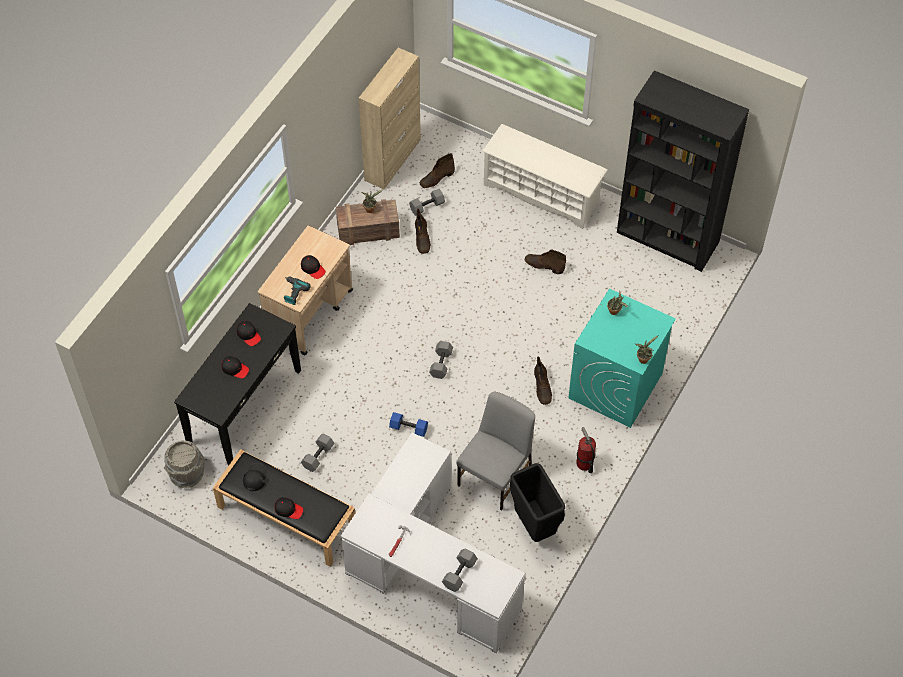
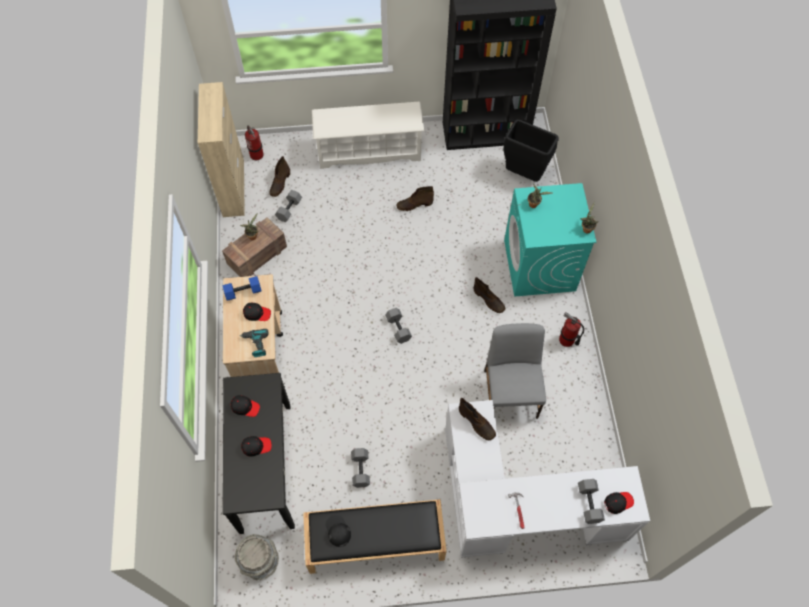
camera: 35 degrees left, 5 degrees up
(288, 509) = (389, 540): black cap -> black cap (618, 502)
(408, 428) = (414, 398): blue dumbbell -> blue dumbbell (243, 292)
(422, 239) = (305, 237): brown boot -> brown boot (477, 423)
(436, 140) = (257, 154): none -> fire extinguisher
(535, 525) = (571, 414): black trash can -> black trash can (524, 174)

